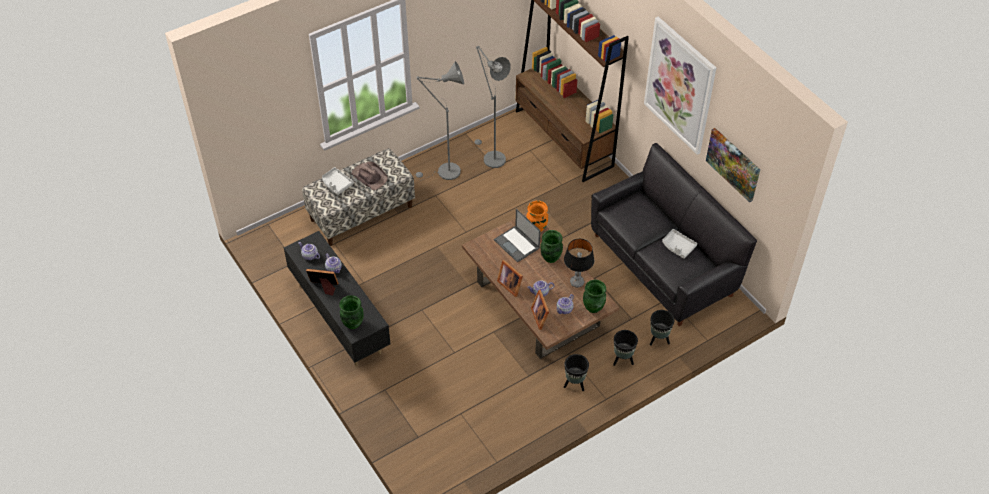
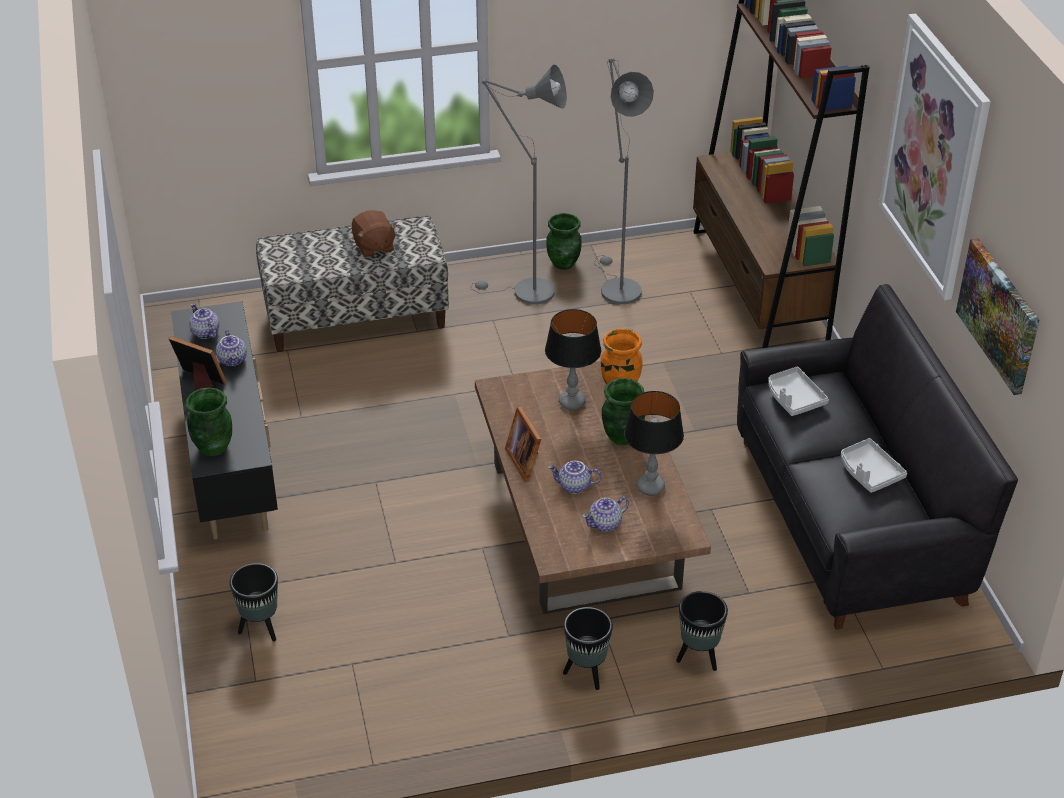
camera: 20 degrees right, 10 degrees down
(336, 184) = (314, 246): grey tray -> grey tray (794, 398)
(369, 176) = (373, 247): brown hat -> brown plush toy
(517, 244) = (572, 402): laptop -> table lamp
(541, 316) = (555, 524): picture frame -> none
(593, 307) = (661, 535): green vase -> green vase (564, 263)
(658, 340) = (785, 642): black planter -> black planter (260, 629)

